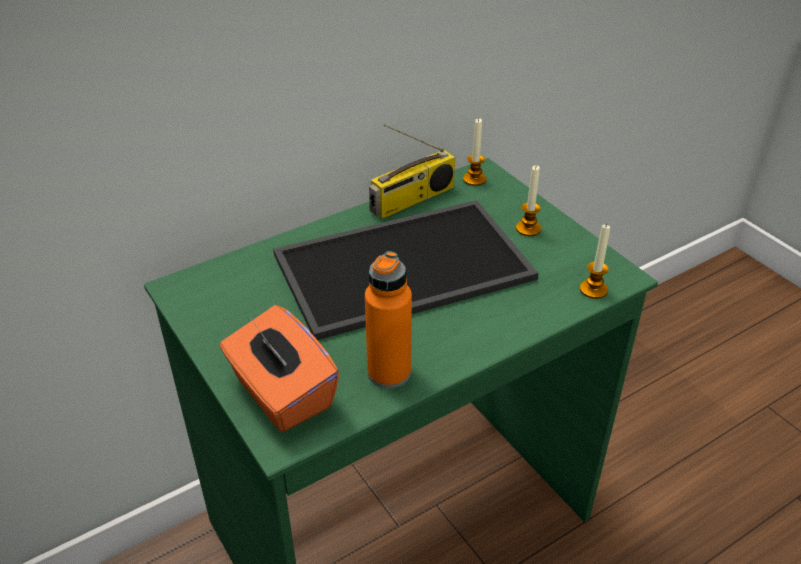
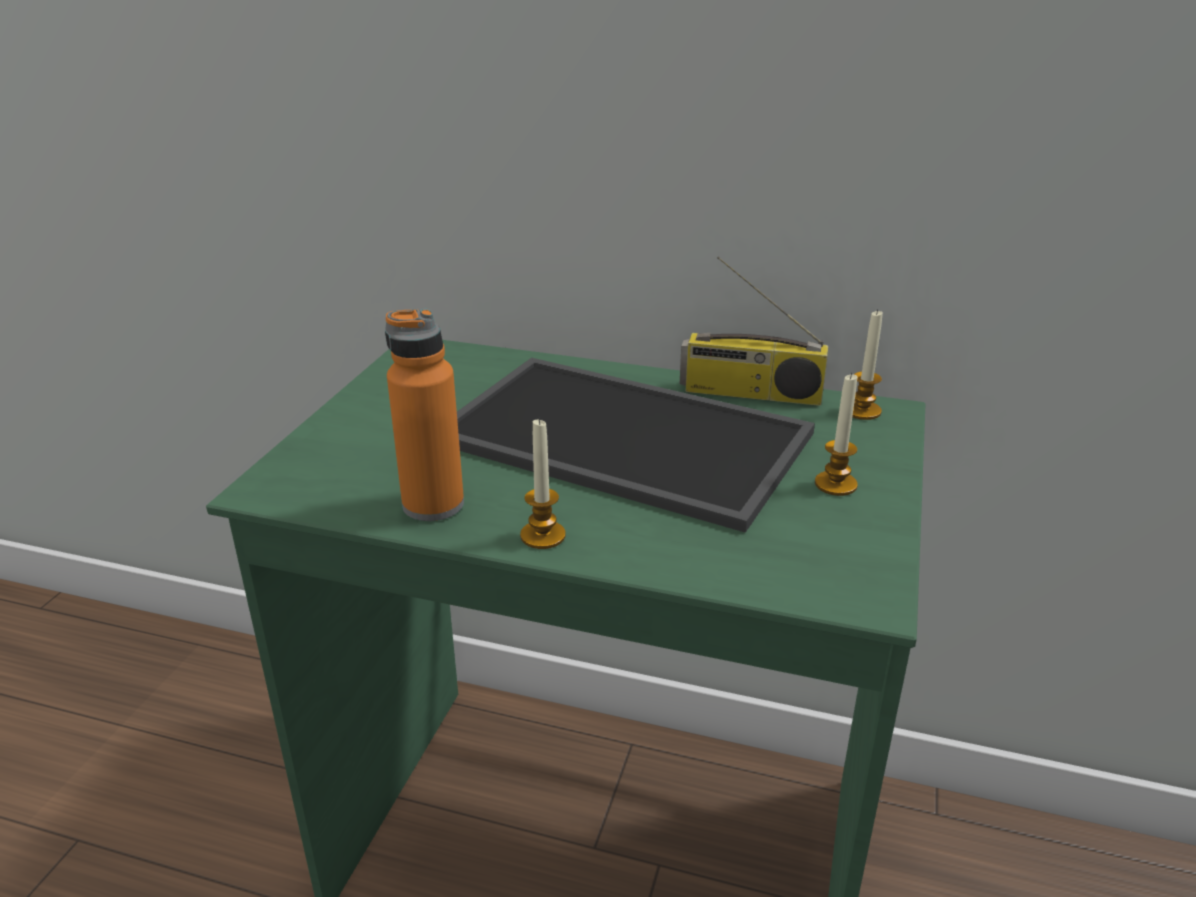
camera: 50 degrees right, 10 degrees down
(281, 394) = (329, 460): orange tissue box -> none
(593, 289) = (797, 585): candle -> candle (543, 536)

